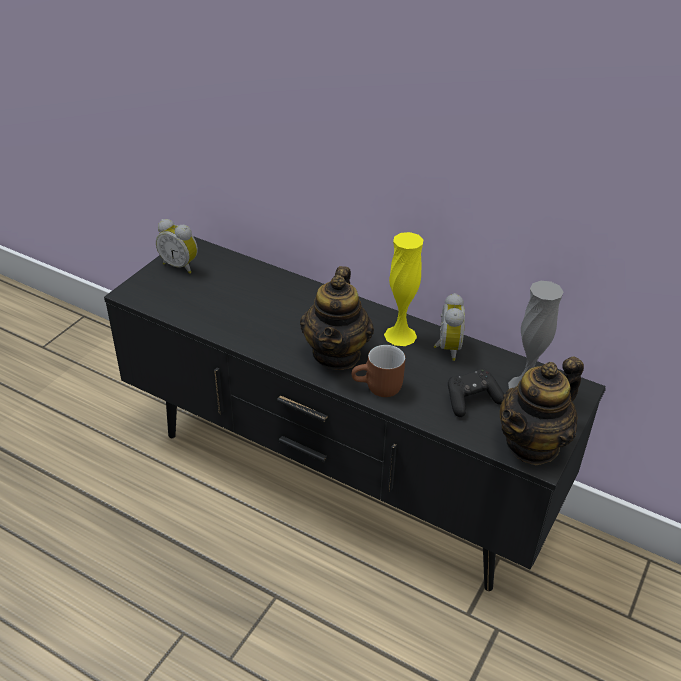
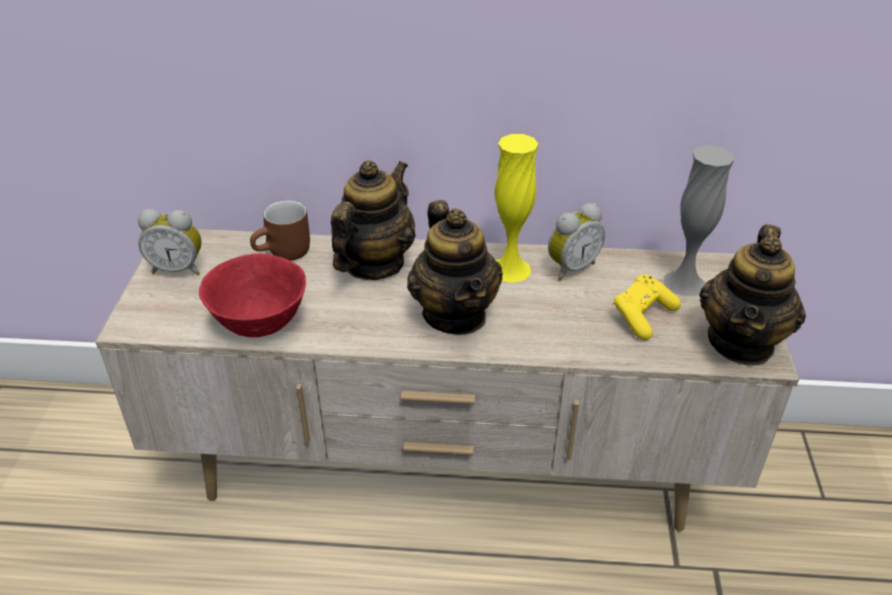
camera: 25 degrees left, 0 degrees up
(206, 318) = (260, 323): none -> red bowl
(307, 301) = (373, 264): none -> teapot
(337, 481) = (445, 473): black tv stand -> beige tv stand
(378, 389) = (534, 339): brown mug -> brown mug (285, 254)
(446, 348) = (570, 267): alarm clock -> alarm clock turned 75 degrees clockwise
(472, 400) = (642, 316): black game controller -> yellow game controller

